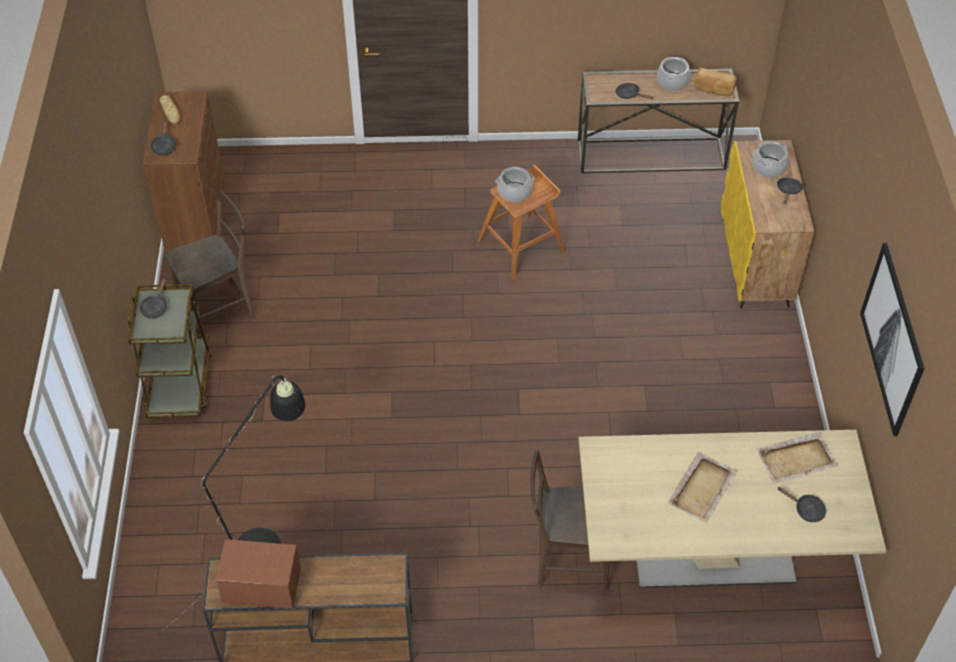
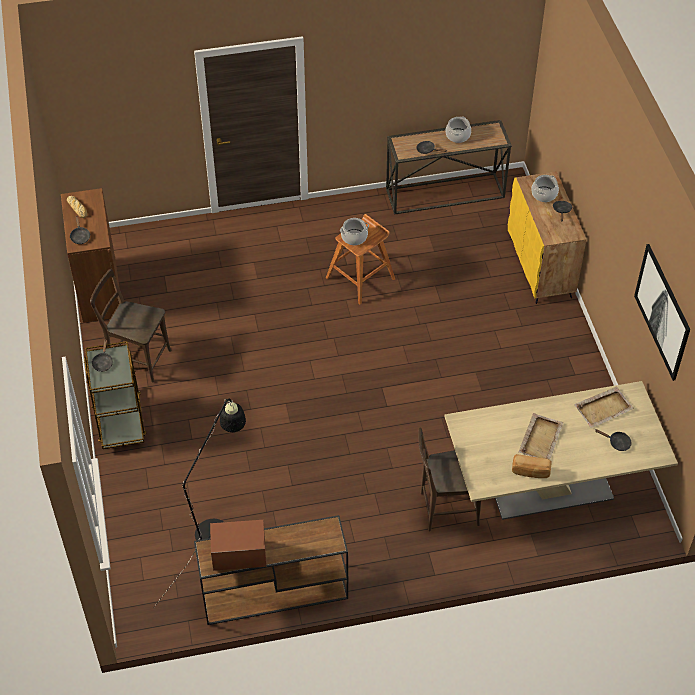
camera: 10 degrees left, 0 degrees up
(220, 310) = (137, 359): brown chair -> brown chair turned 120 degrees counterclockwise
(713, 89) = (490, 138): bread -> bread (530, 471)

